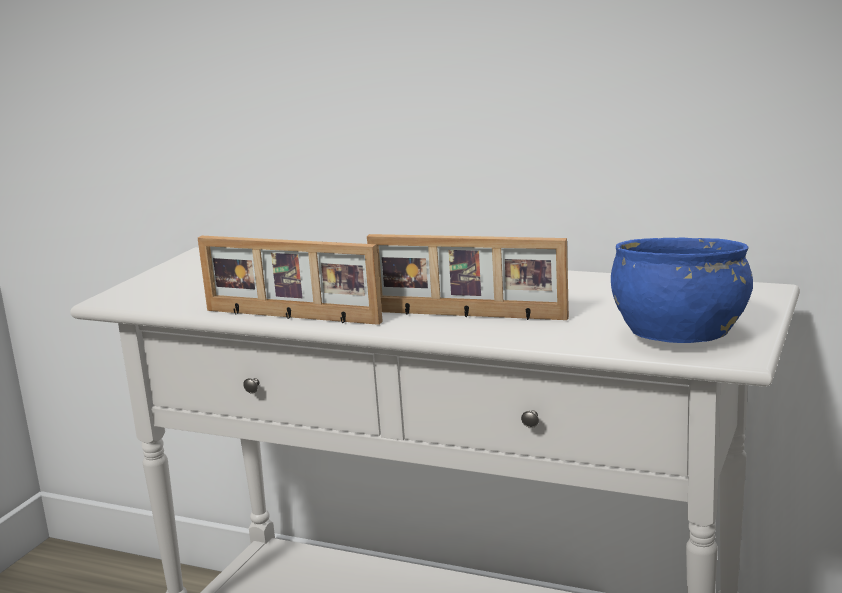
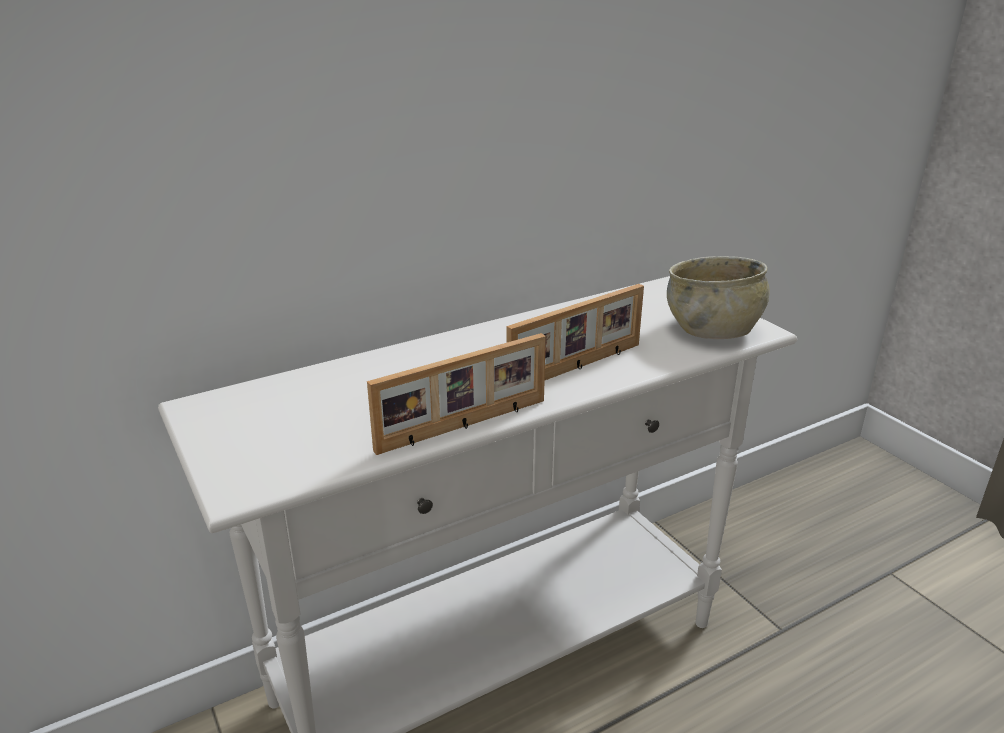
camera: 55 degrees left, 10 degrees up
(680, 335) = (712, 329): blue bowl -> beige bowl

